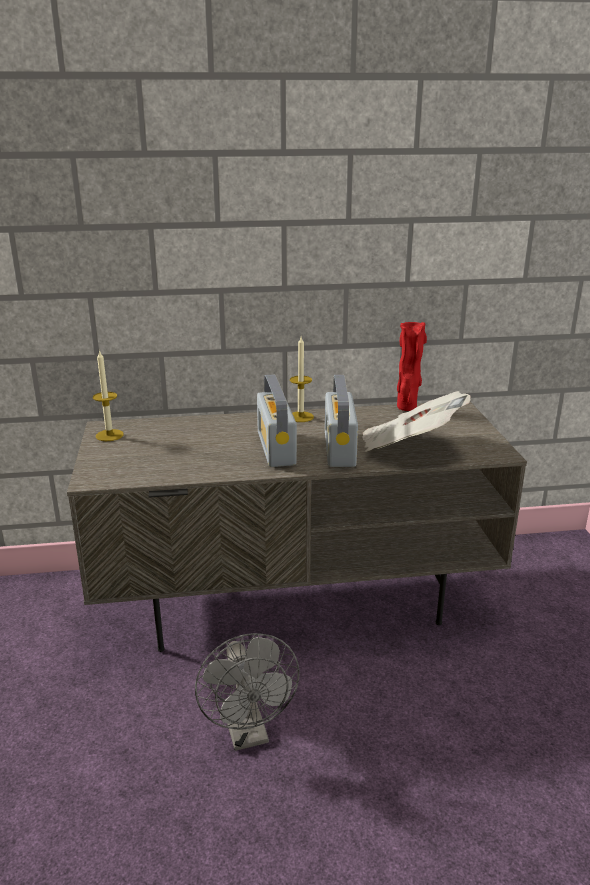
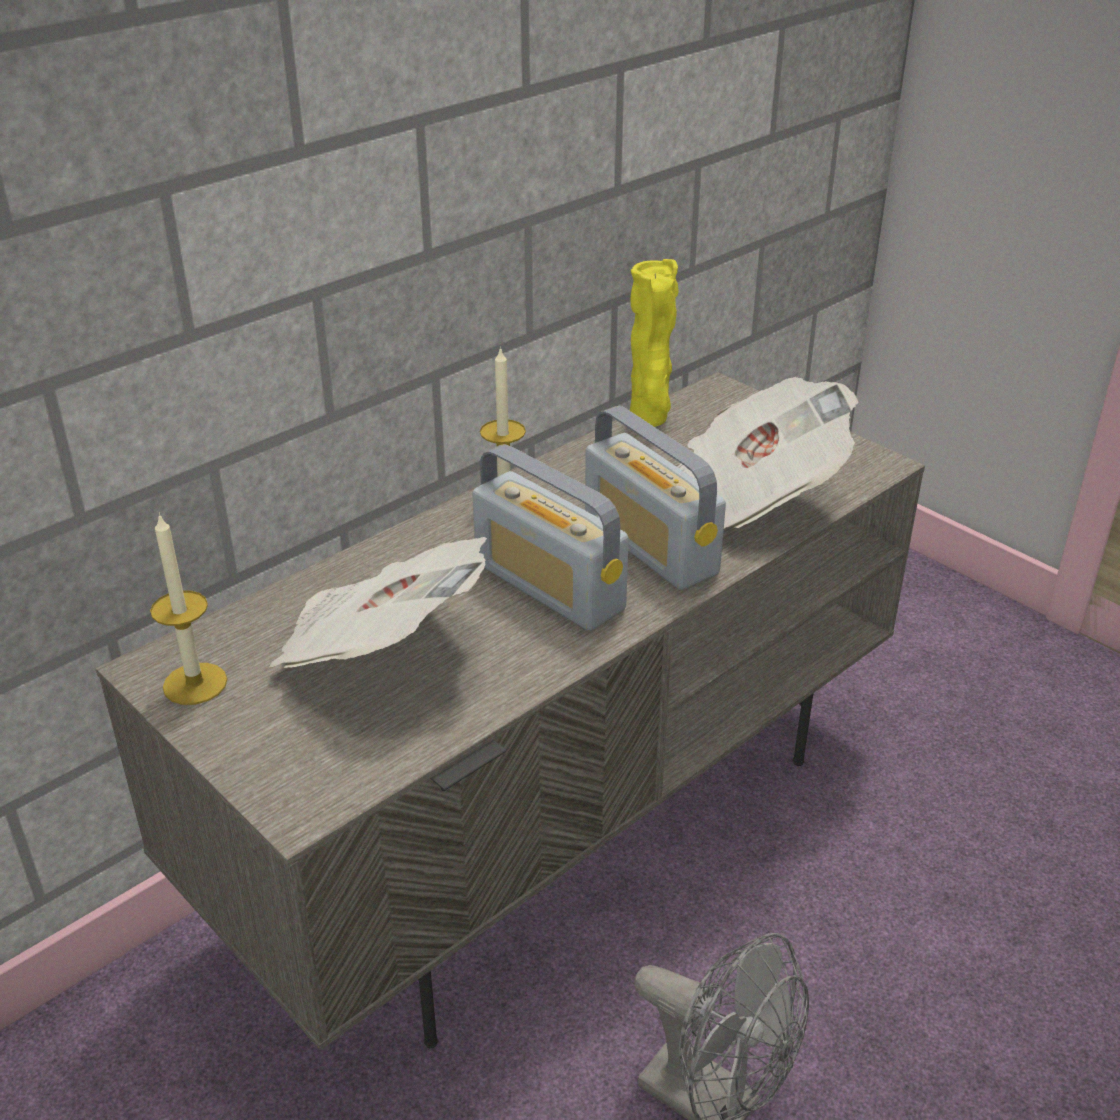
camera: 35 degrees left, 10 degrees up
(184, 446) = (381, 649): none -> newspaper
(407, 408) = (649, 420): red vase -> yellow vase

